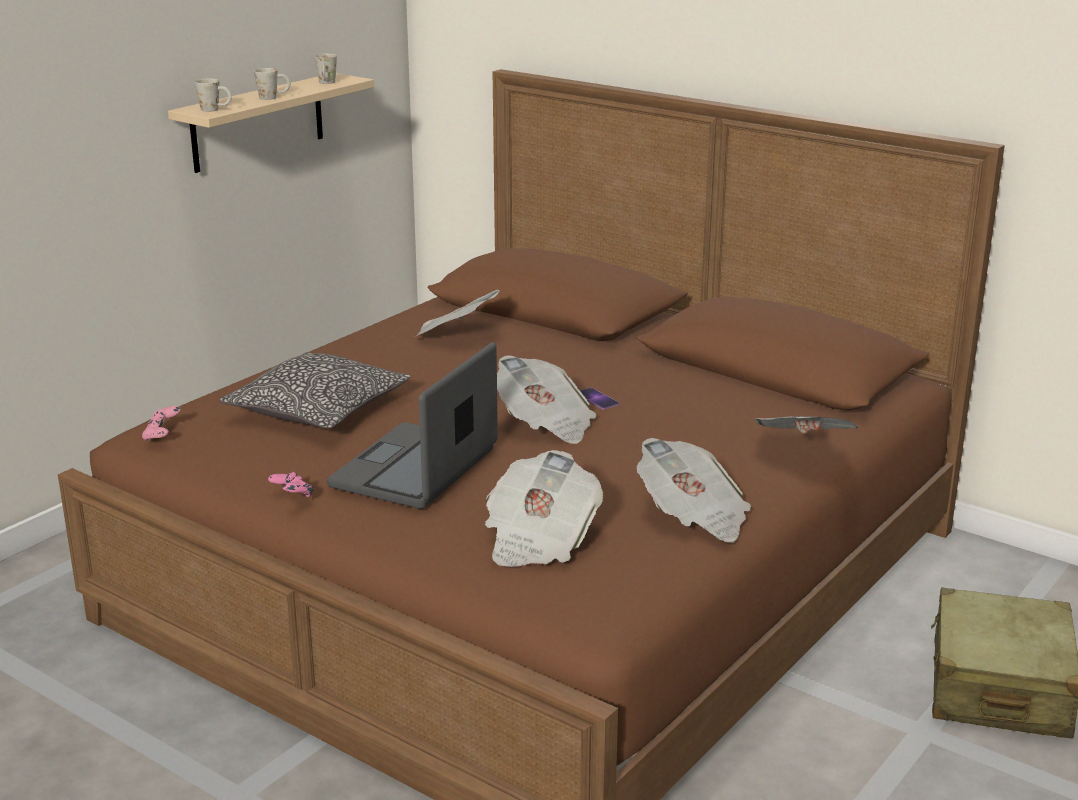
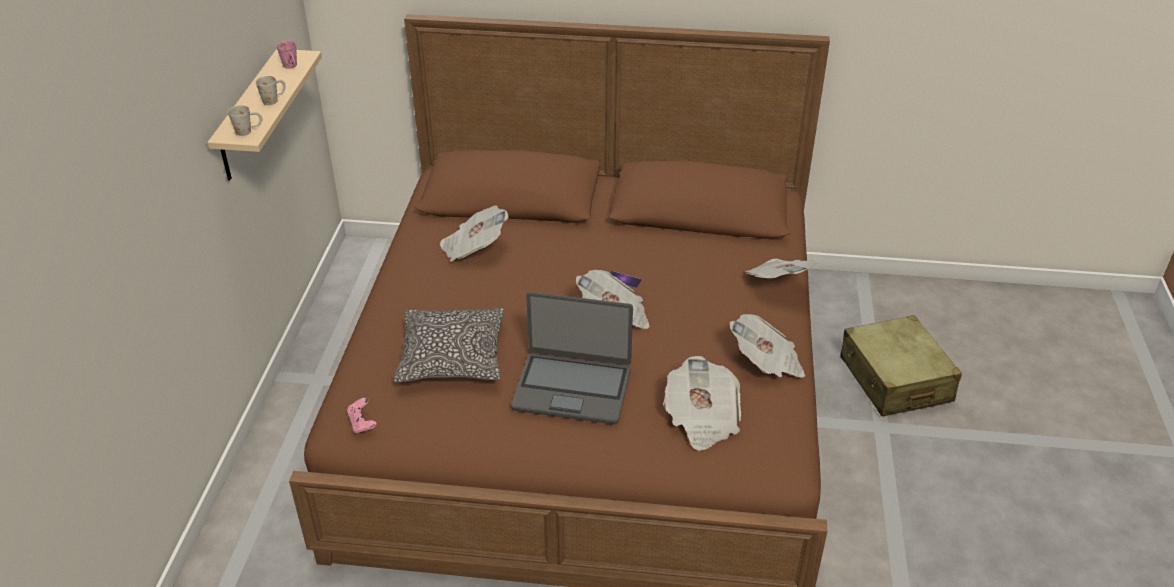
camera: 30 degrees left, 15 degrees up
(292, 497) = (514, 445): pink game controller -> none
(326, 83) = (291, 67): white mug -> pink mug
(416, 469) = (572, 388): laptop -> laptop turned 75 degrees counterclockwise

